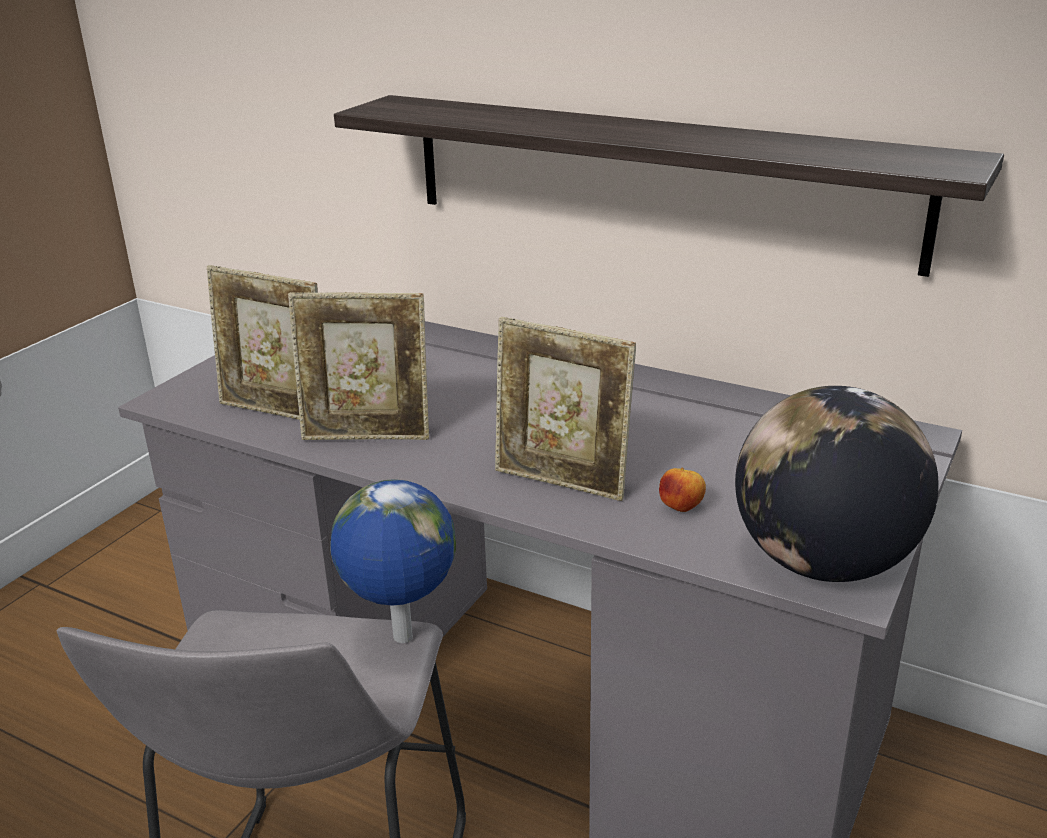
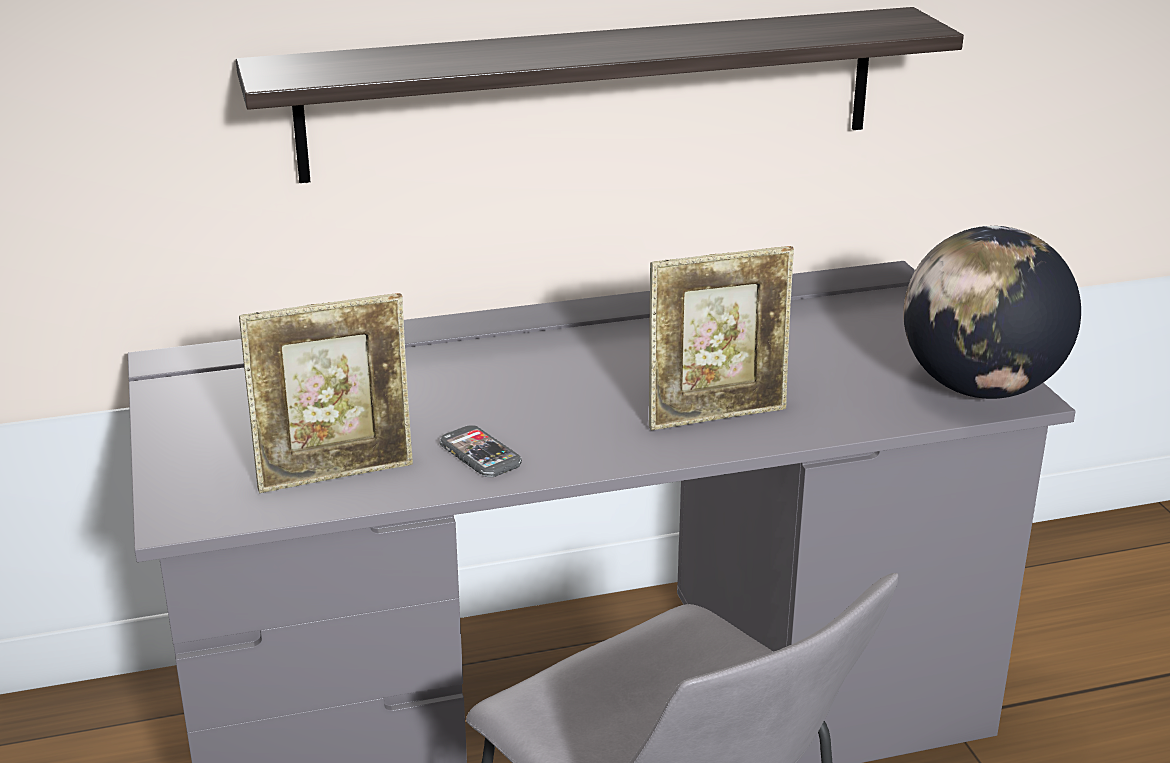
camera: 45 degrees left, 0 degrees up
(368, 436) = (480, 454): picture frame -> phone
(402, 638) = (696, 623): globe -> none
(681, 508) = (833, 394): apple -> none

